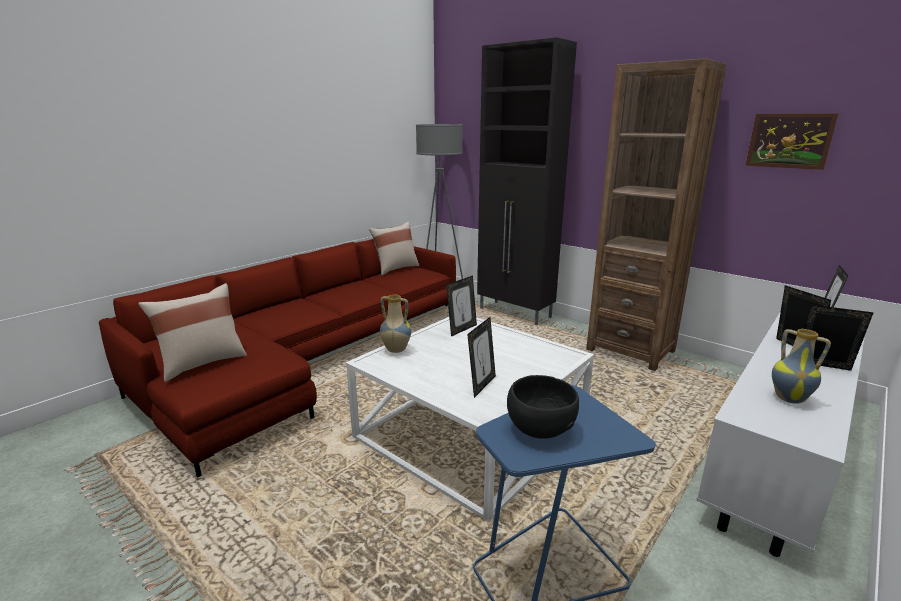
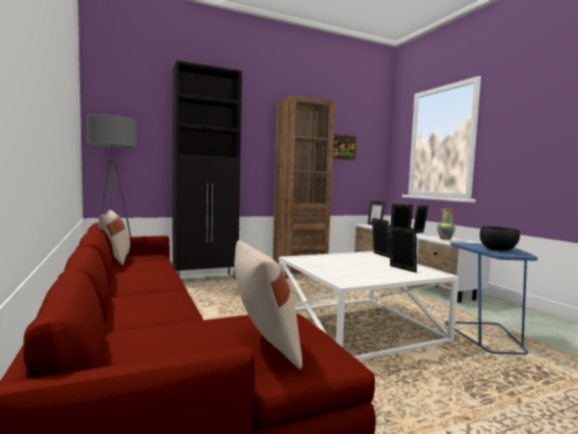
camera: 65 degrees left, 15 degrees down
(395, 350) = (332, 275): vase -> none
(461, 329) = (312, 260): picture frame -> picture frame (379, 255)

